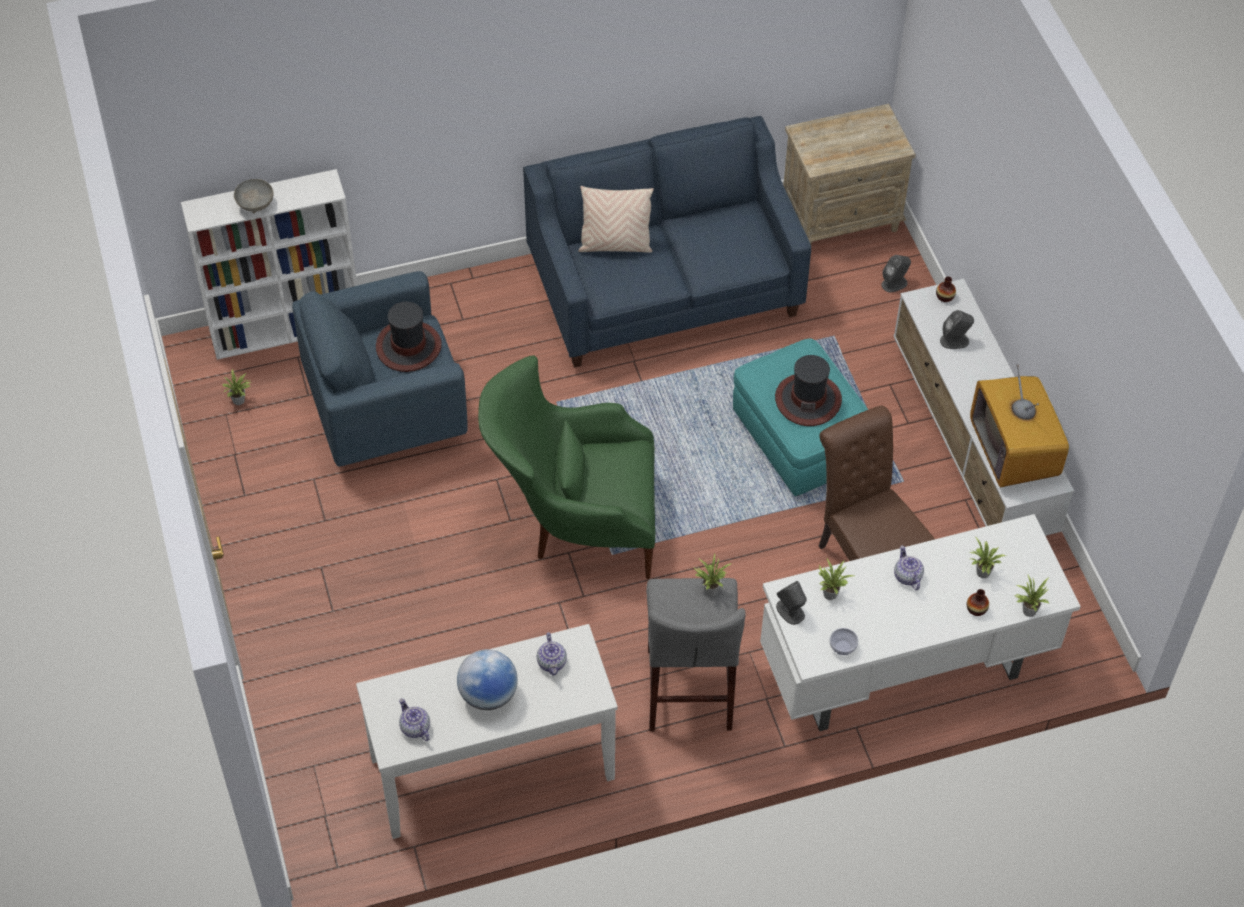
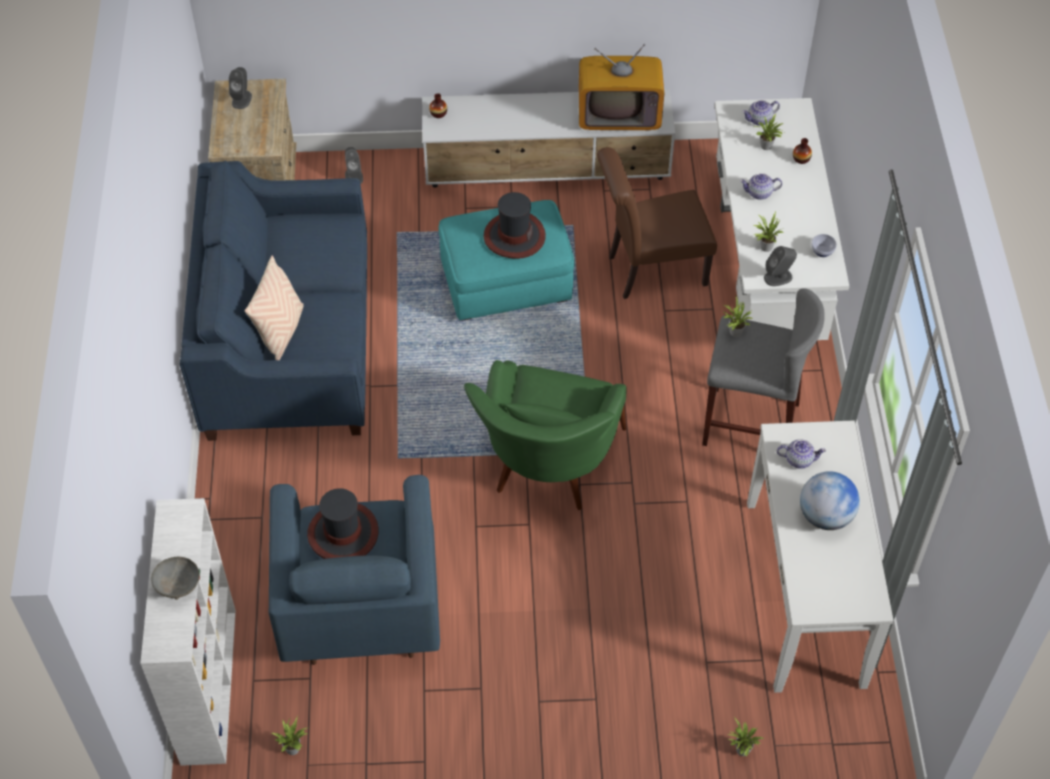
camera: 75 degrees left, 0 degrees up
(414, 728) = (852, 582): teapot -> teapot (759, 120)
(955, 341) = (489, 119): grey speaker -> grey speaker (241, 99)
(1027, 610) = (808, 129): potted plant -> potted plant (741, 751)

